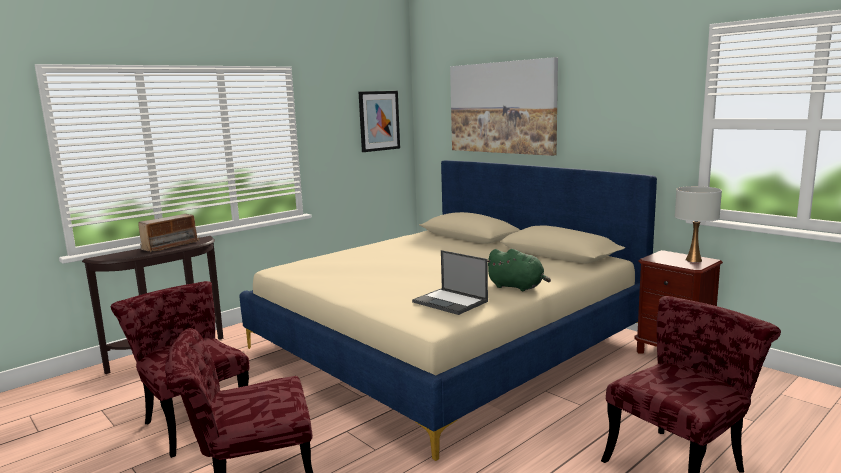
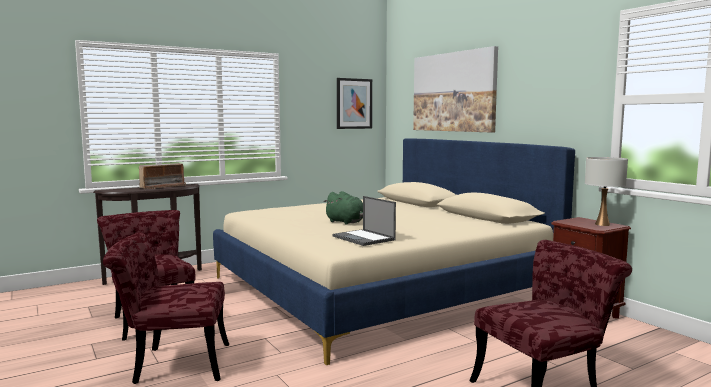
camera: 10 degrees right, 5 degrees down
(517, 287) = (430, 234): green plush toy -> green plush toy (346, 222)

